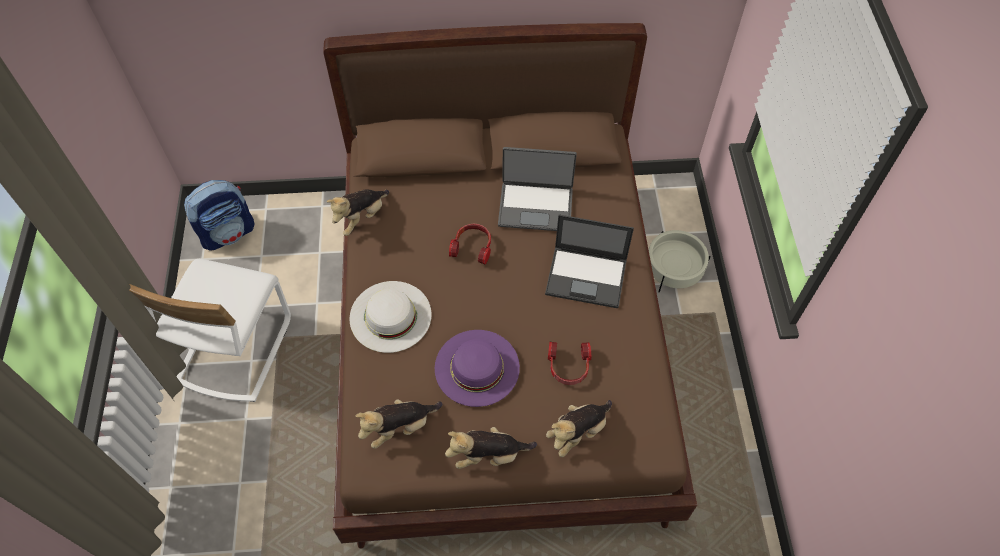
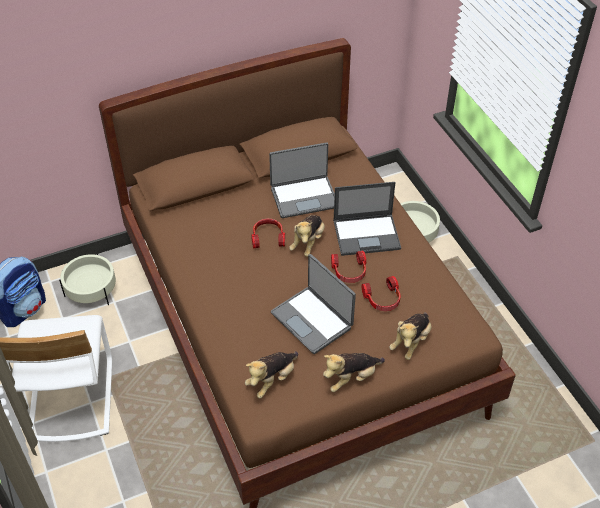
camera: 20 degrees left, 10 degrees down
(302, 232) = (91, 290): none -> beige planter
(361, 218) = (166, 241): plush toy -> plush toy (308, 242)
(390, 316) = (225, 304): white hat -> none
(477, 367) = (313, 320): purple hat -> laptop
(545, 319) = (349, 272): none -> headphones

